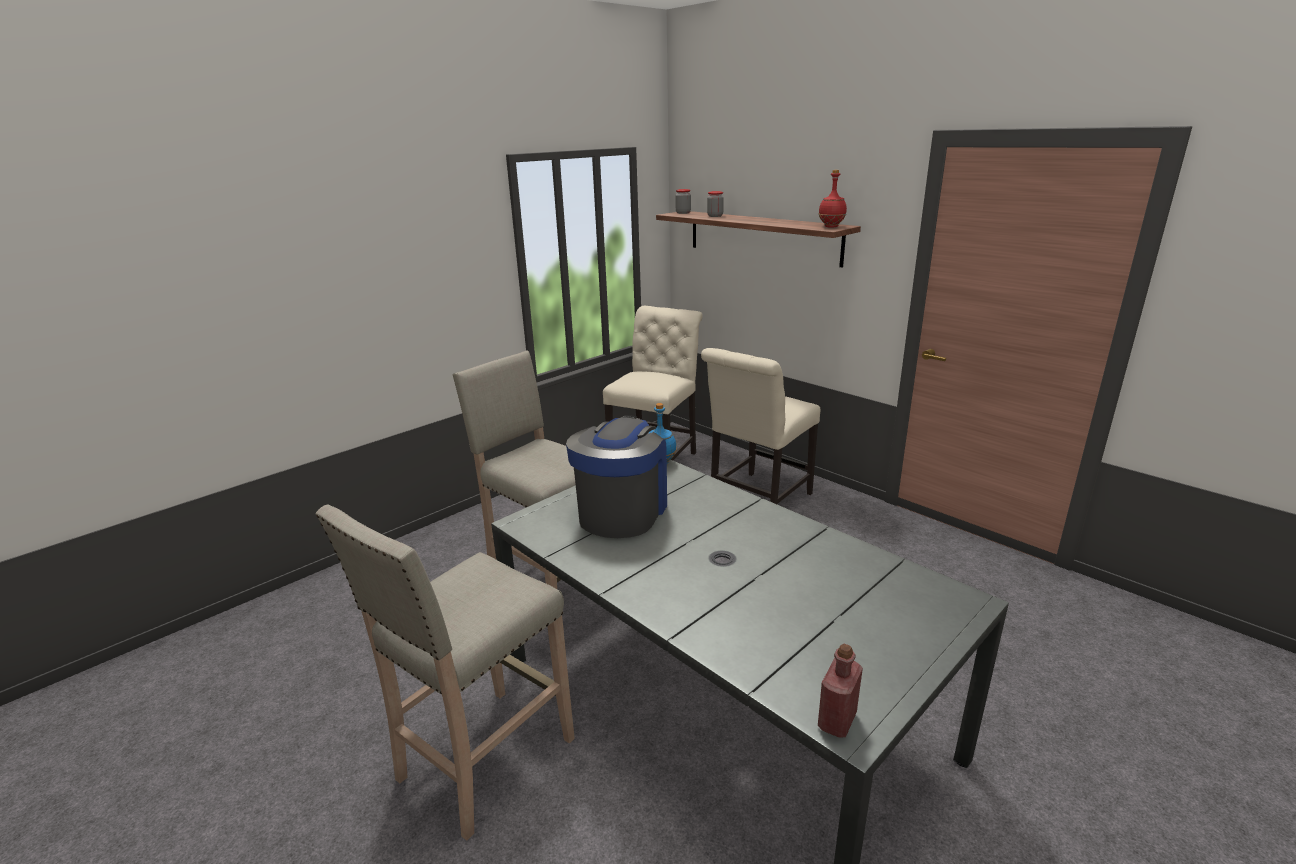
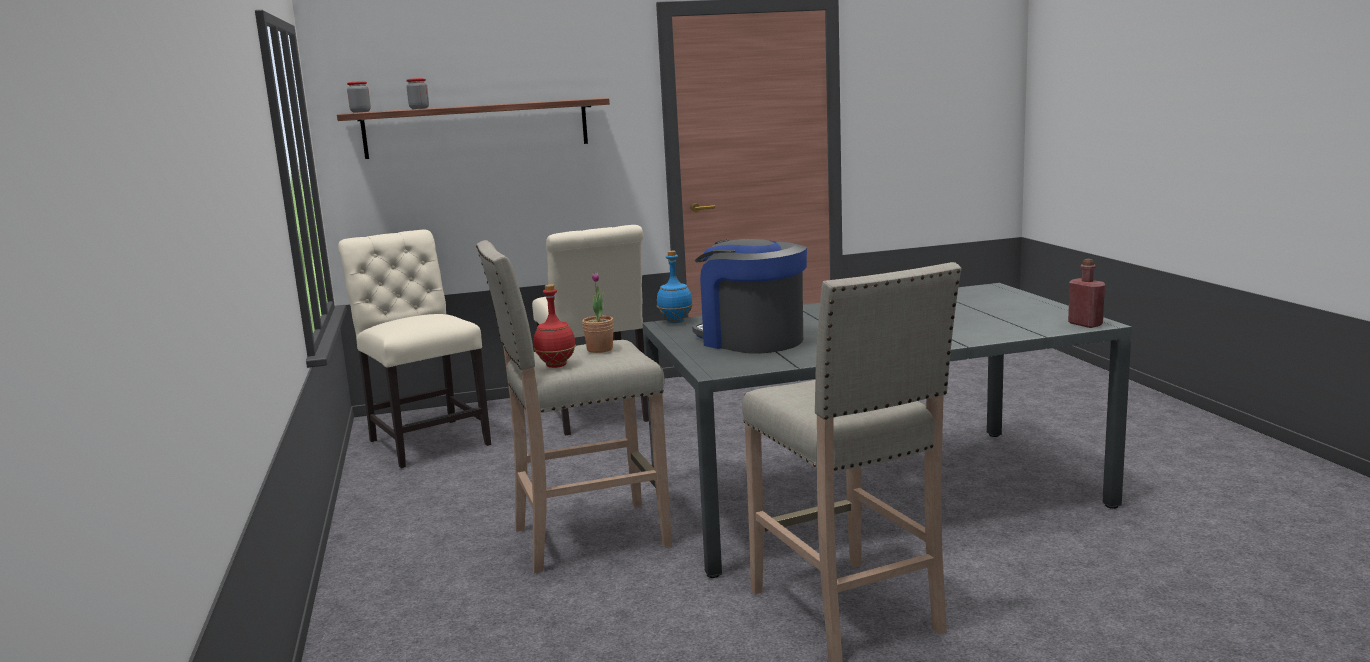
camera: 60 degrees left, 10 degrees down
(561, 460) = (600, 349): none -> potted plant
(831, 227) = (585, 98): red bottle -> red bottle (557, 365)

